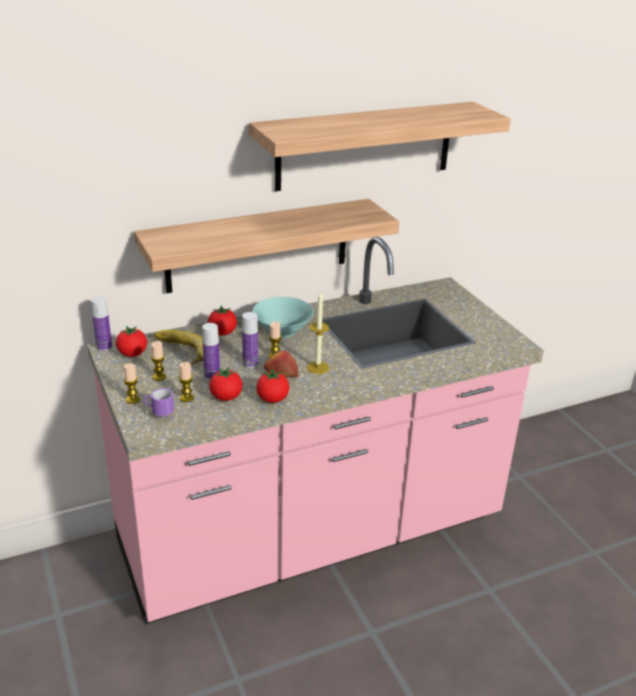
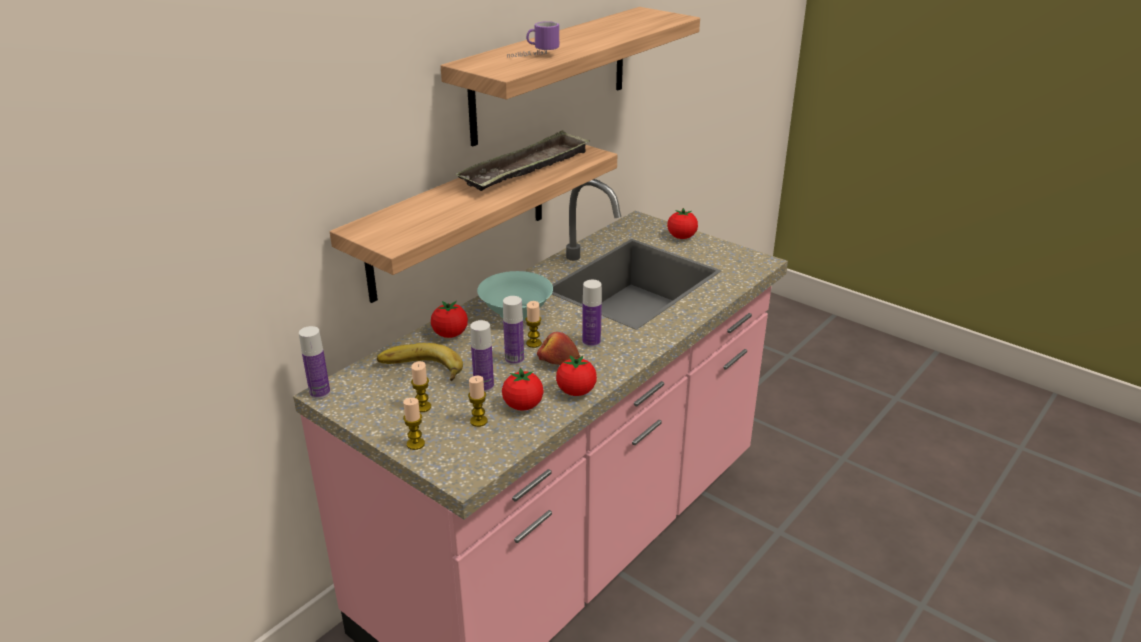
camera: 25 degrees left, 0 degrees up
(132, 354) = (364, 390): tomato -> tomato (681, 237)
(151, 414) = (454, 454): mug -> mug (533, 56)
(314, 218) = (526, 169): none -> tray
(317, 367) = (591, 342): candle -> bottle

